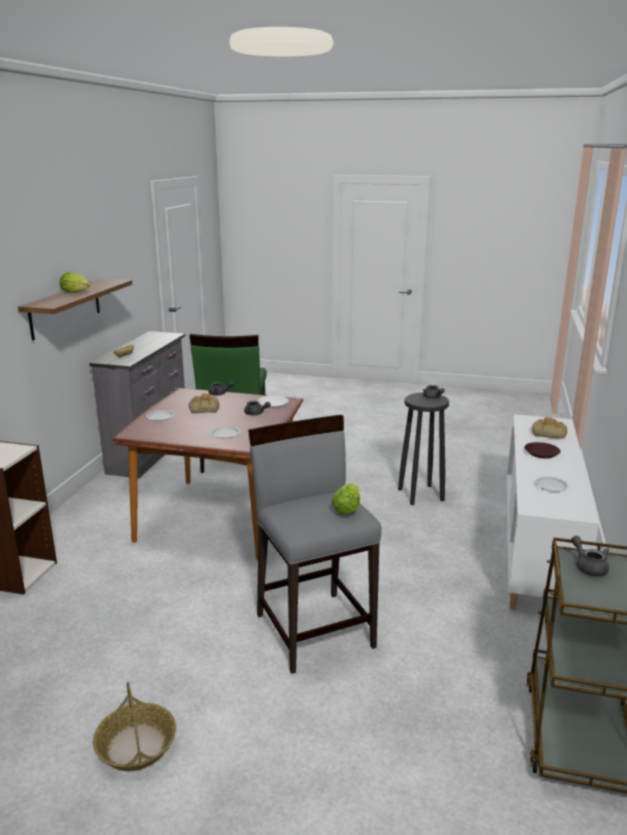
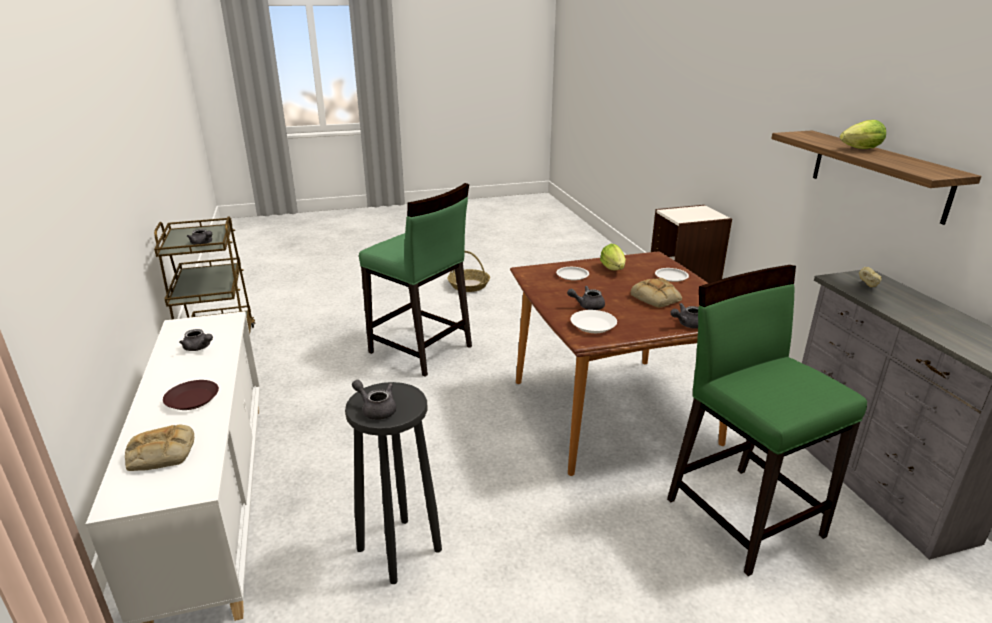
camera: 150 degrees right, 5 degrees up
(315, 629) = (421, 350): grey stool -> green stool
(347, 508) = (388, 248): lettuce -> lettuce (614, 270)
(550, 486) = (199, 348): white plate -> grey teapot

